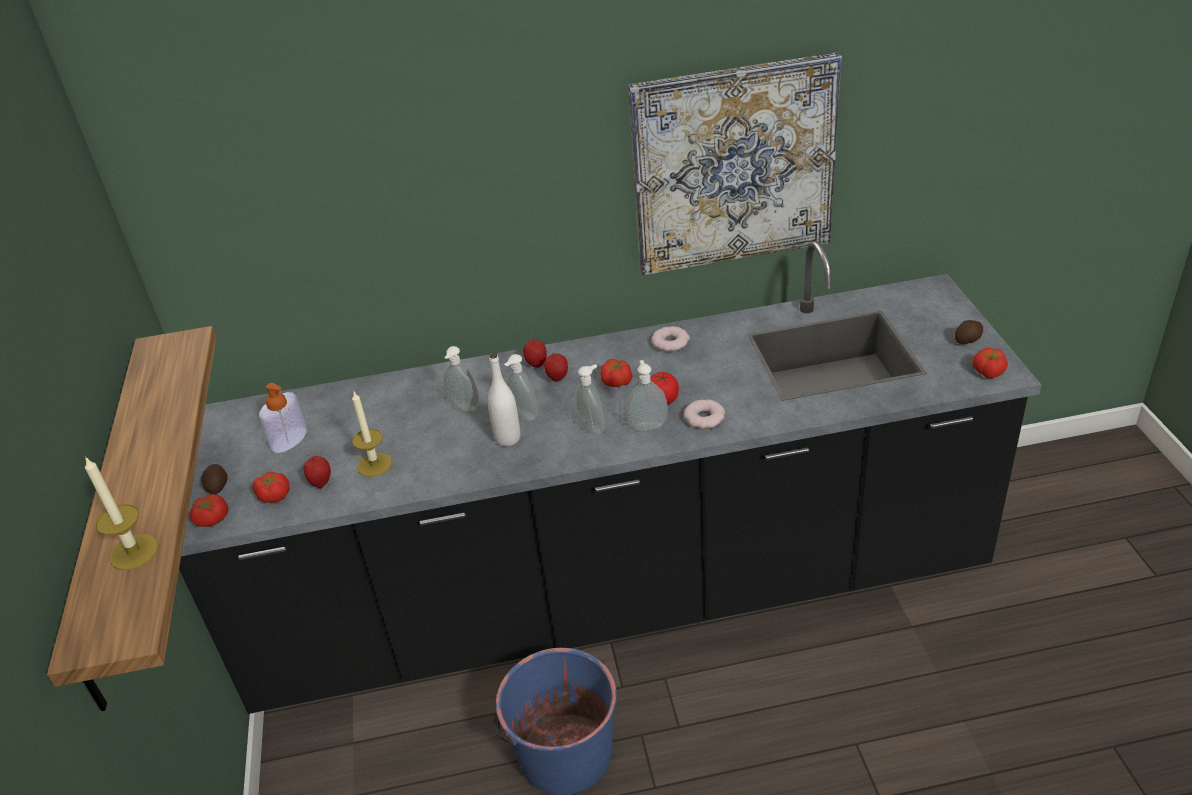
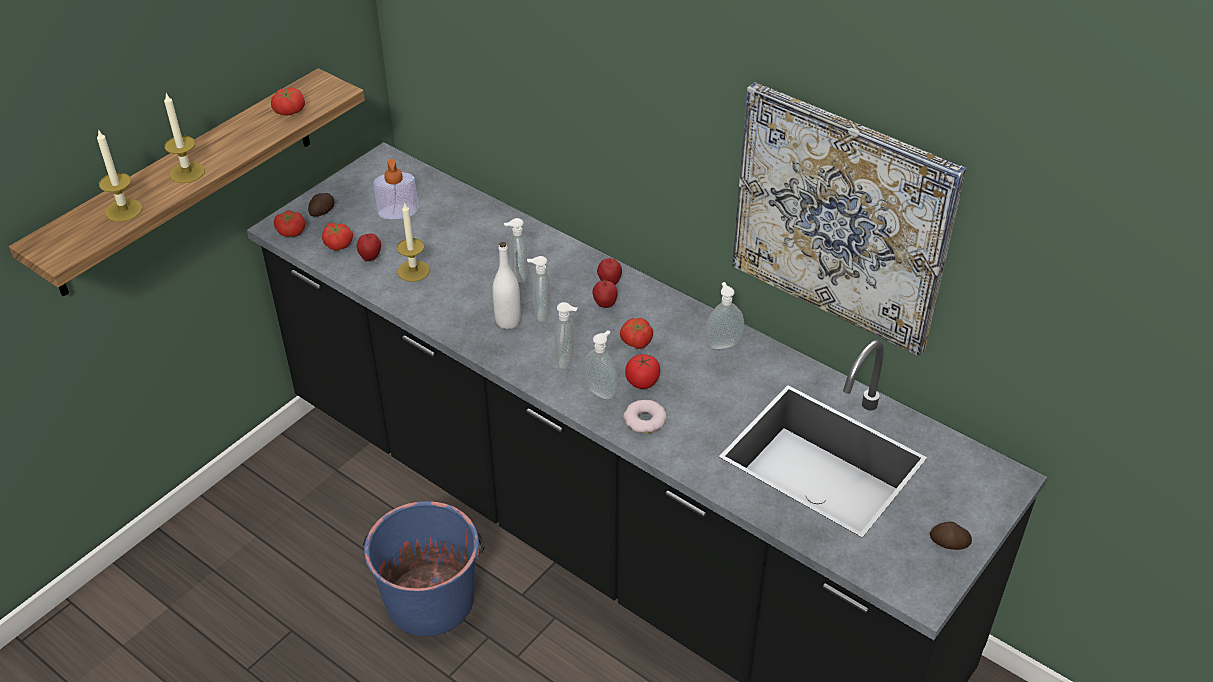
camera: 45 degrees right, 5 degrees up
(148, 482) = (187, 172): none -> candle
(670, 342) = (722, 343): donut -> soap dispenser
(988, 372) = (912, 581): tomato -> tomato (289, 110)

